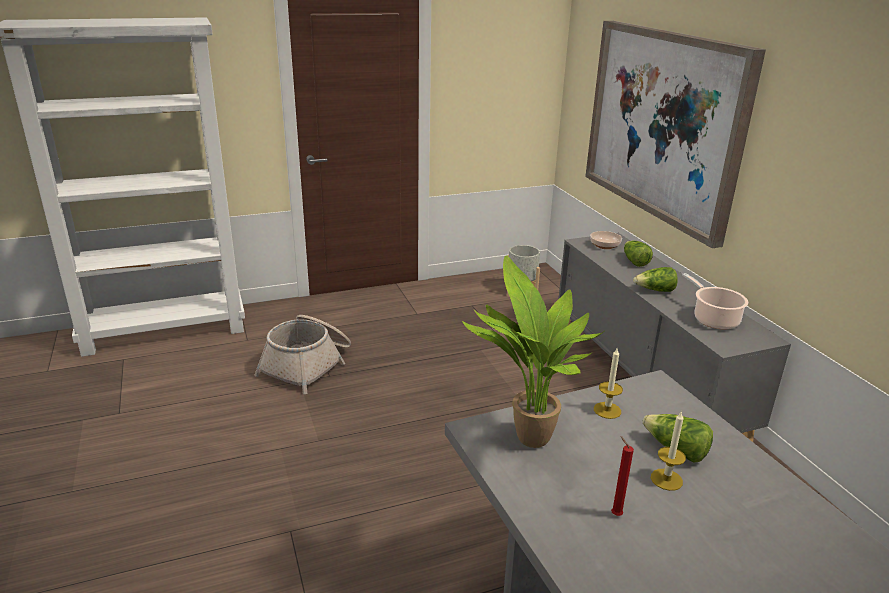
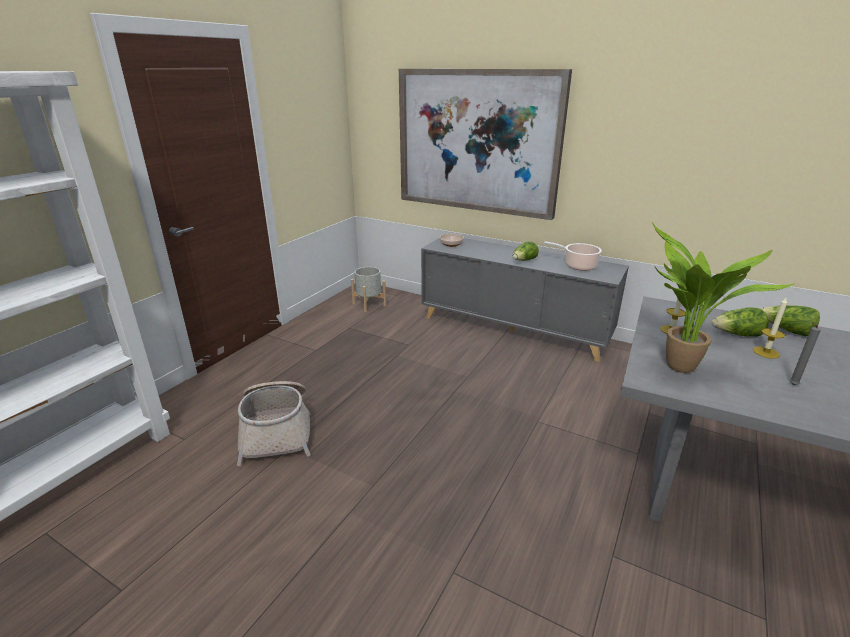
camera: 40 degrees left, 0 degrees up
(614, 514) = (791, 384): red candle -> grey candle
(634, 261) = (484, 248): lettuce -> lettuce (786, 331)

